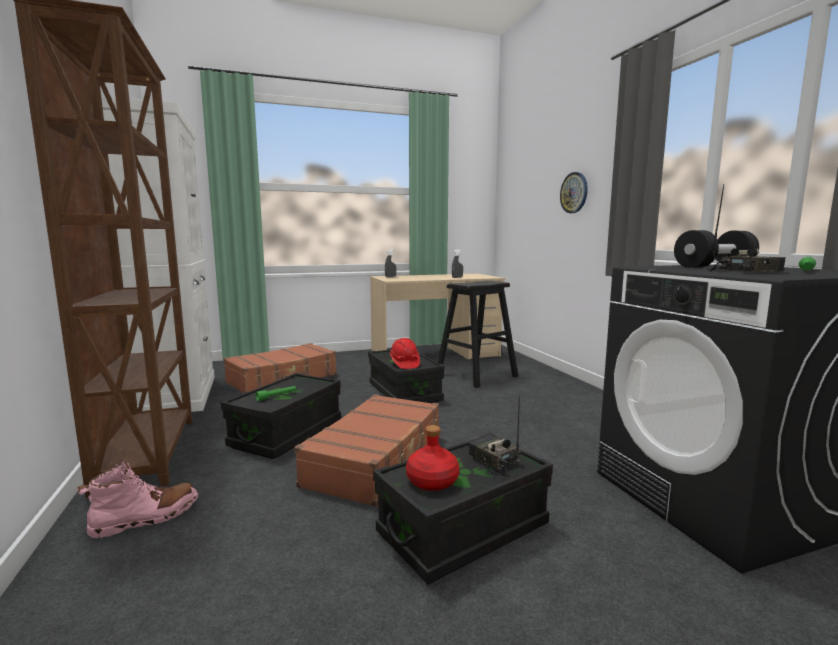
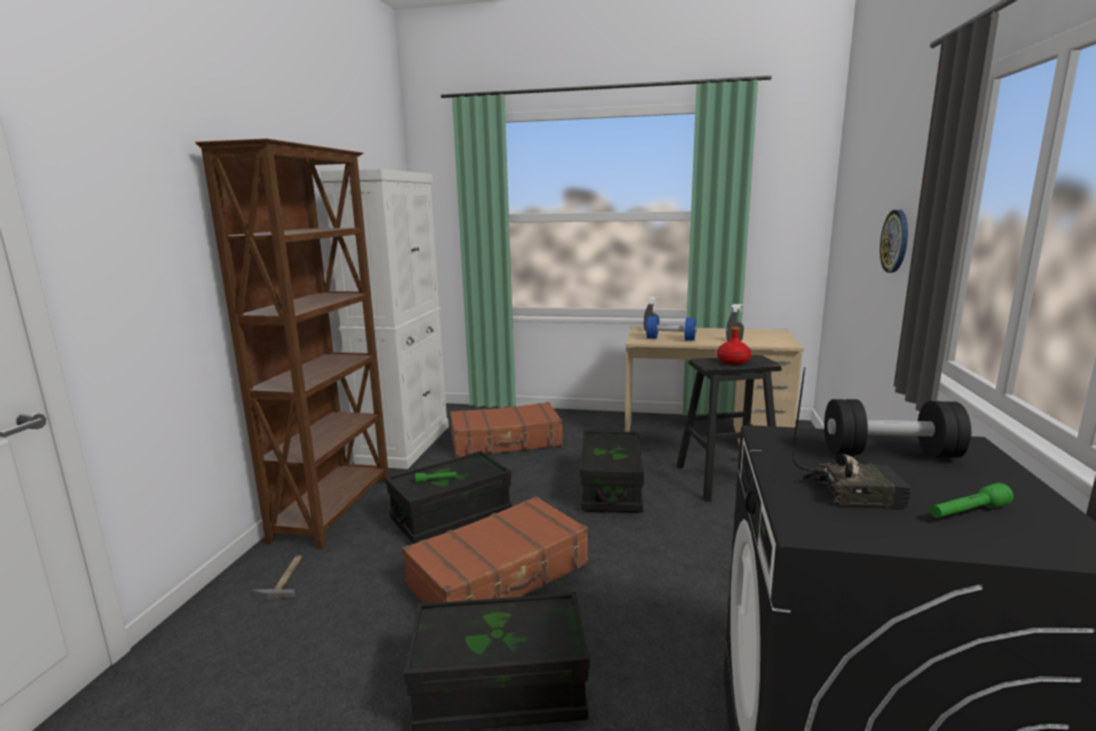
camera: 30 degrees right, 5 degrees up
(146, 518) = (285, 578): pink boot -> hammer
(404, 364) = (604, 458): red hard hat -> none
(413, 278) = (670, 339): none -> blue dumbbell
(432, 481) = (454, 635): red bottle -> red bottle (733, 362)
(493, 460) = (534, 630): radio -> none

